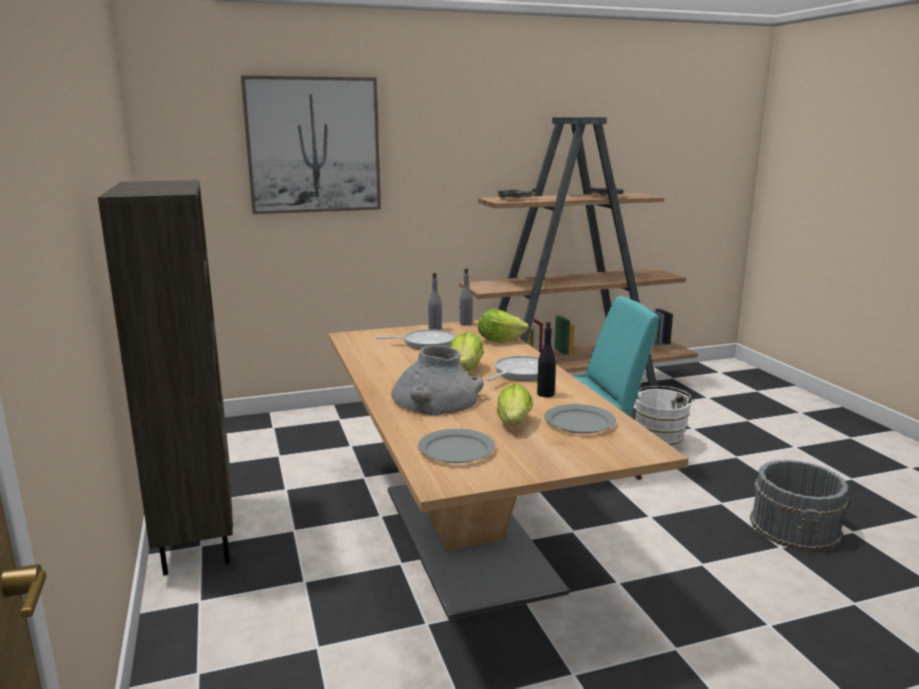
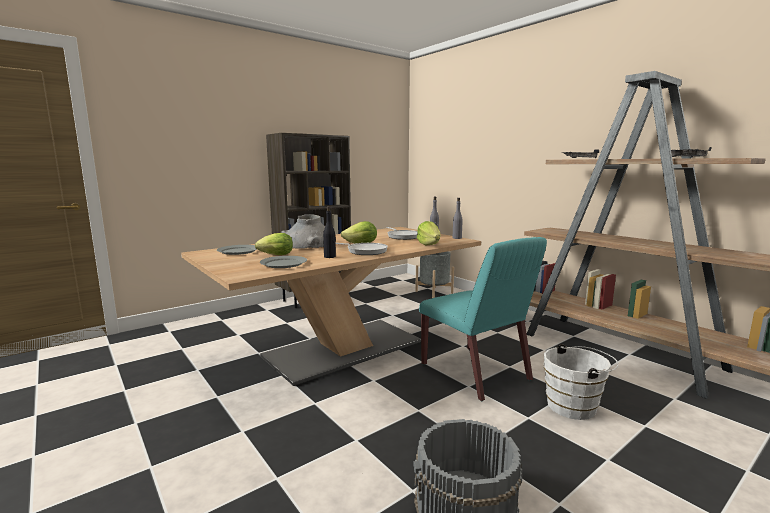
camera: 70 degrees right, 5 degrees down
(299, 427) = (434, 292): none -> grey planter
(313, 145) = (478, 125): picture -> none

